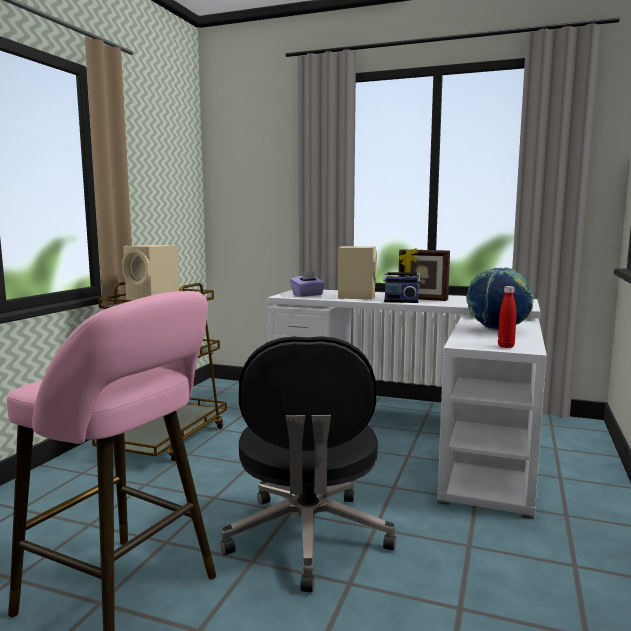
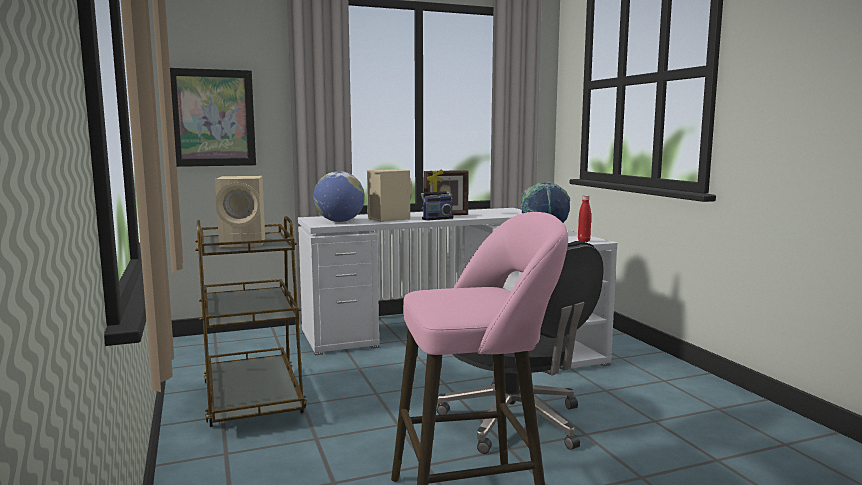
camera: 40 degrees left, 0 degrees up
(244, 197) = (213, 118): none -> picture
(307, 295) = (339, 221): purple tissue box -> globe

